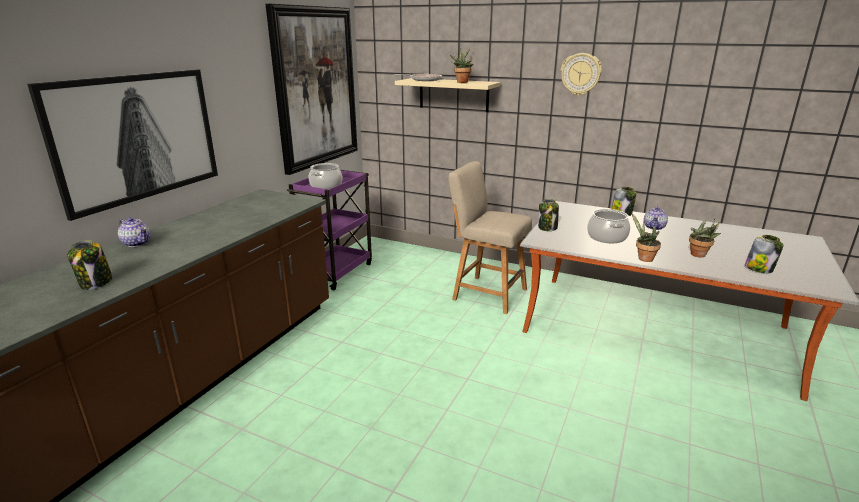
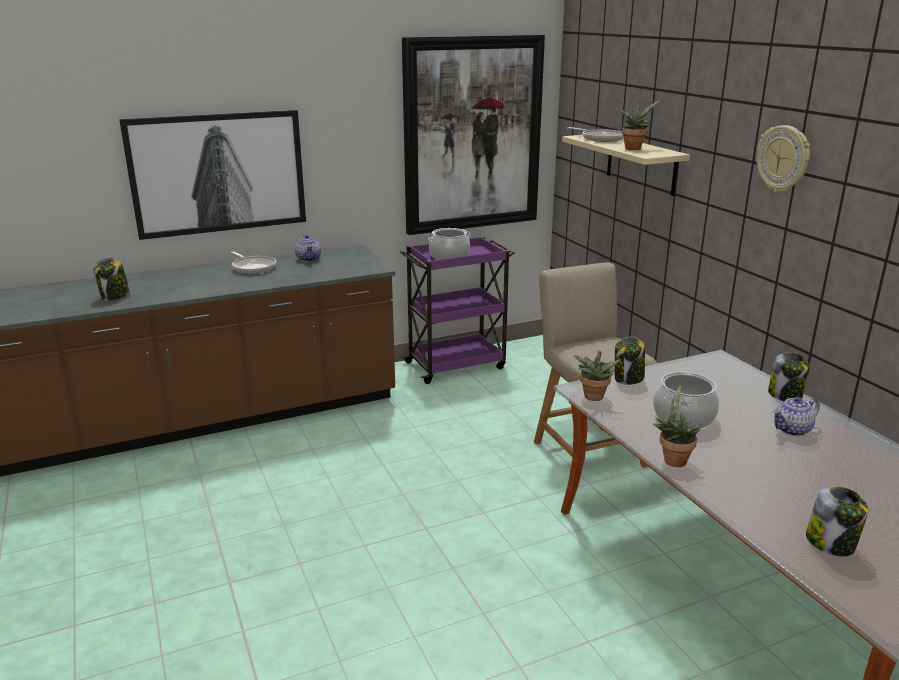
camera: 40 degrees right, 0 degrees up
(137, 243) = (188, 272): teapot -> teapot (309, 259)
(198, 224) = (253, 267): none -> frying pan
(699, 255) = (772, 489): potted plant -> potted plant (593, 398)

